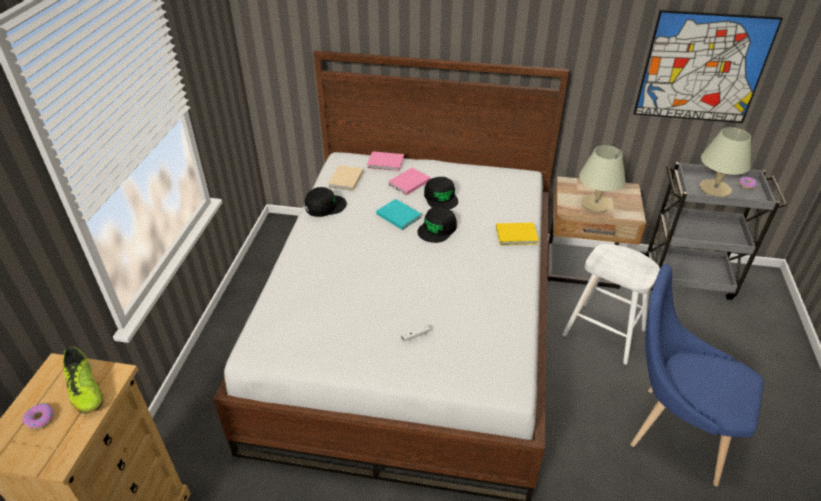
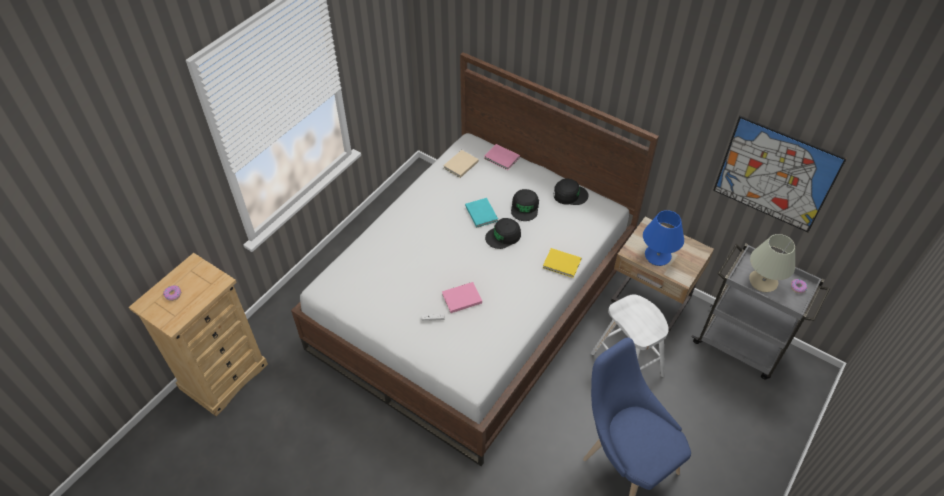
camera: 25 degrees right, 10 degrees up
(85, 389) = (202, 285): shoe -> none
(325, 206) = (431, 185): black cap -> black cap (570, 195)
(408, 183) = (507, 184): pink book -> pink book (460, 298)
(596, 204) = (658, 256): beige table lamp -> blue table lamp

